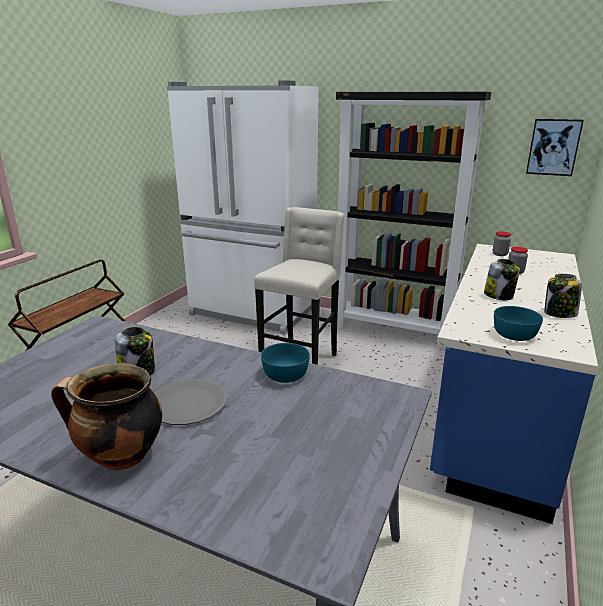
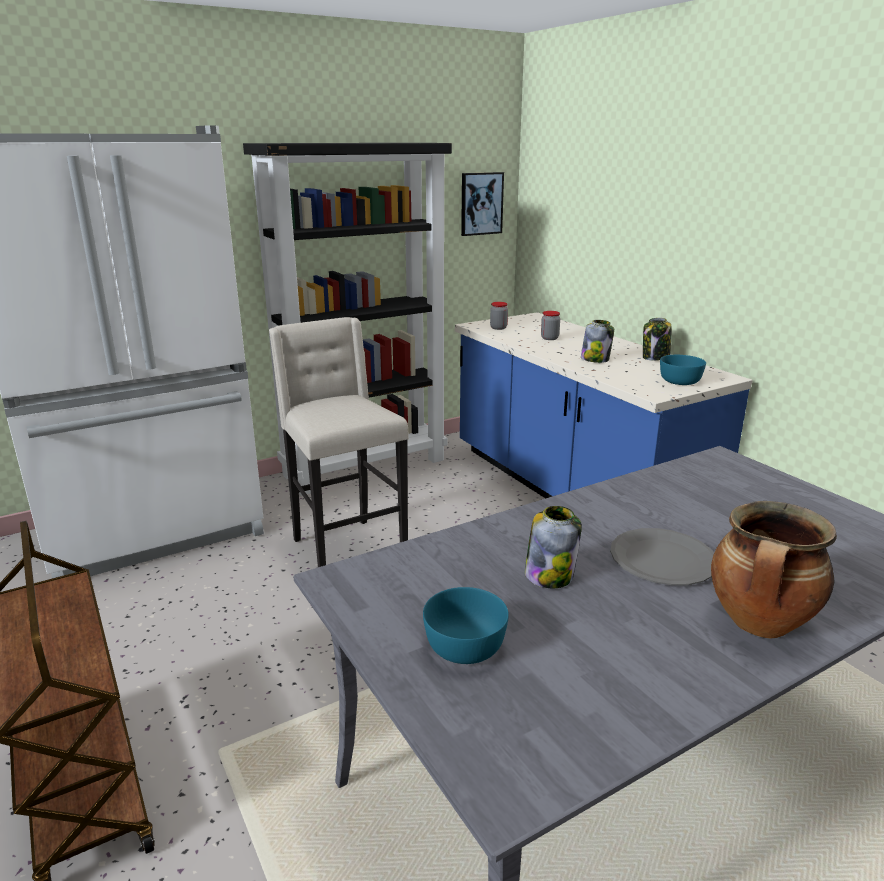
camera: 55 degrees left, 0 degrees up
(286, 375) = (640, 492): turquoise bowl -> turquoise bowl (466, 646)

